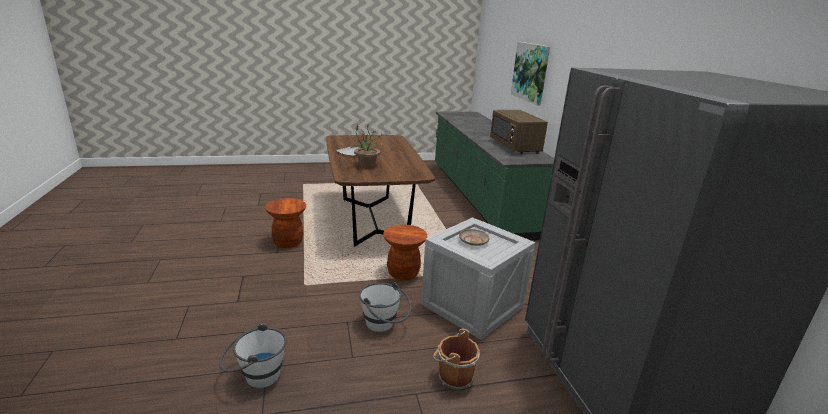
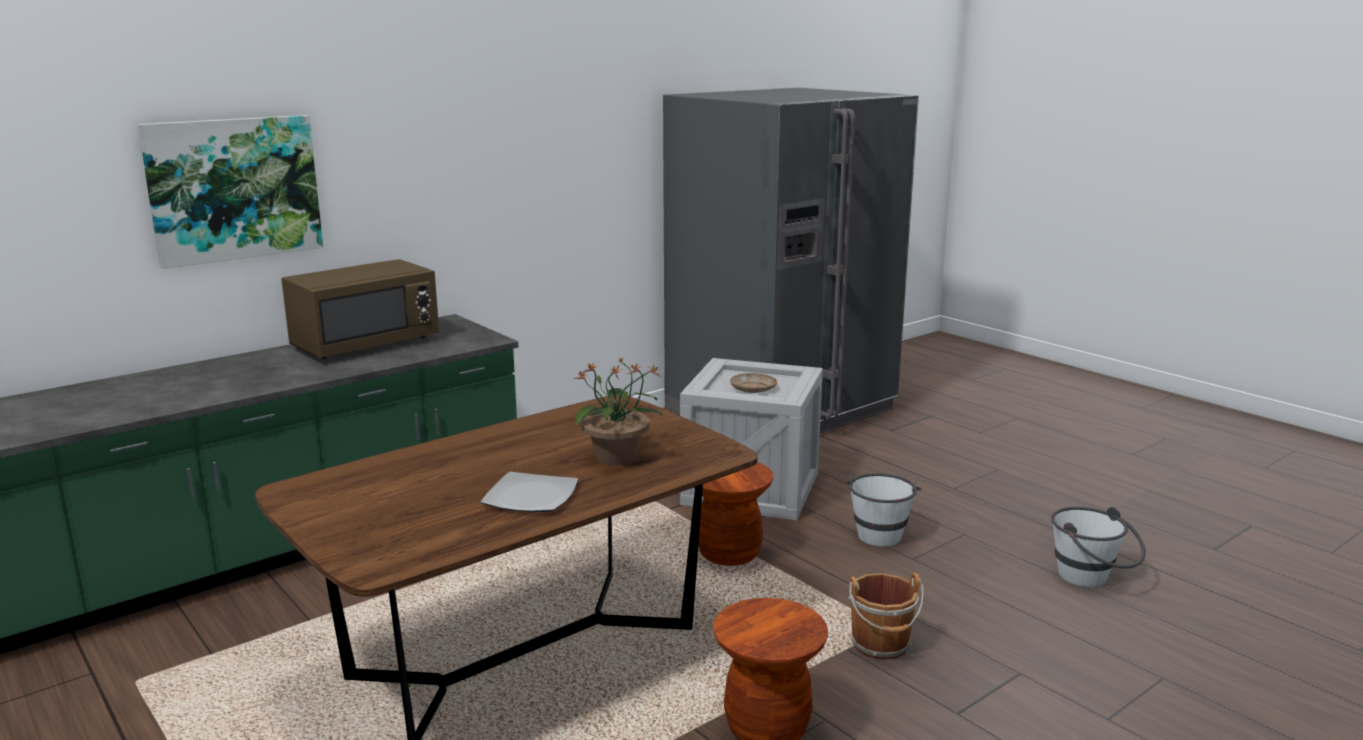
camera: 115 degrees left, 5 degrees down
(453, 377) = (901, 476): brown bucket -> brown bucket (881, 645)

